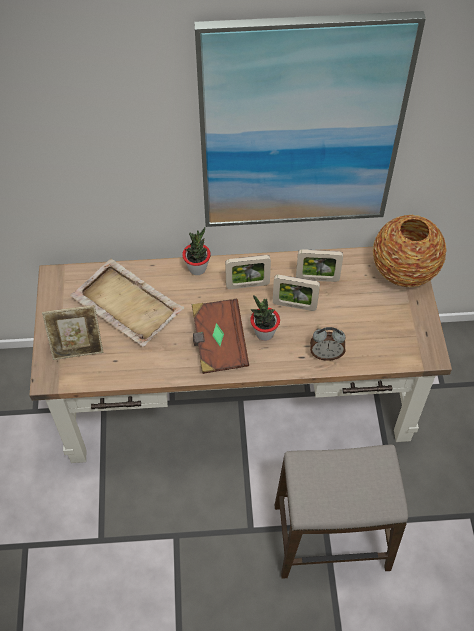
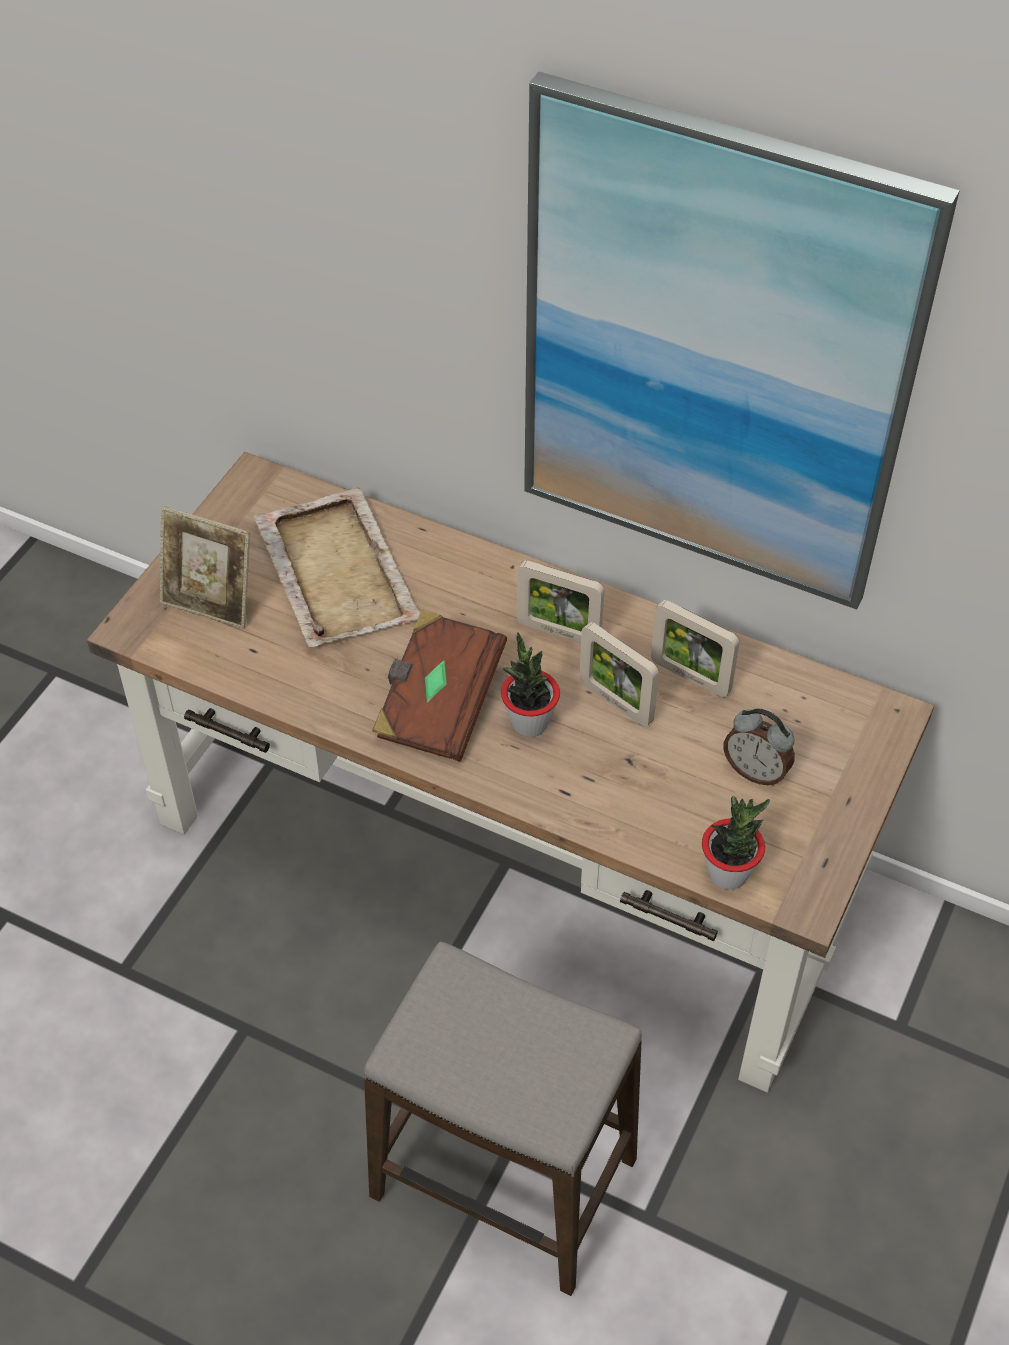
camera: 30 degrees right, 5 degrees down
(197, 268) = (493, 567): potted plant -> potted plant (728, 873)
(326, 354) = (612, 808): alarm clock -> alarm clock (756, 771)
(403, 271) = (861, 736): vase -> none

